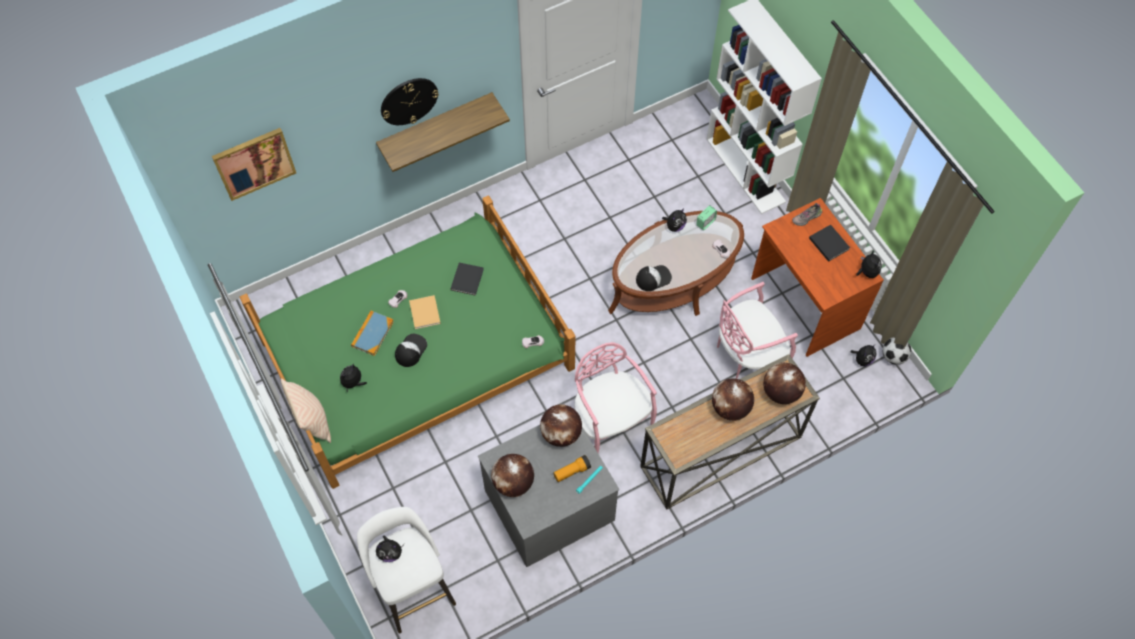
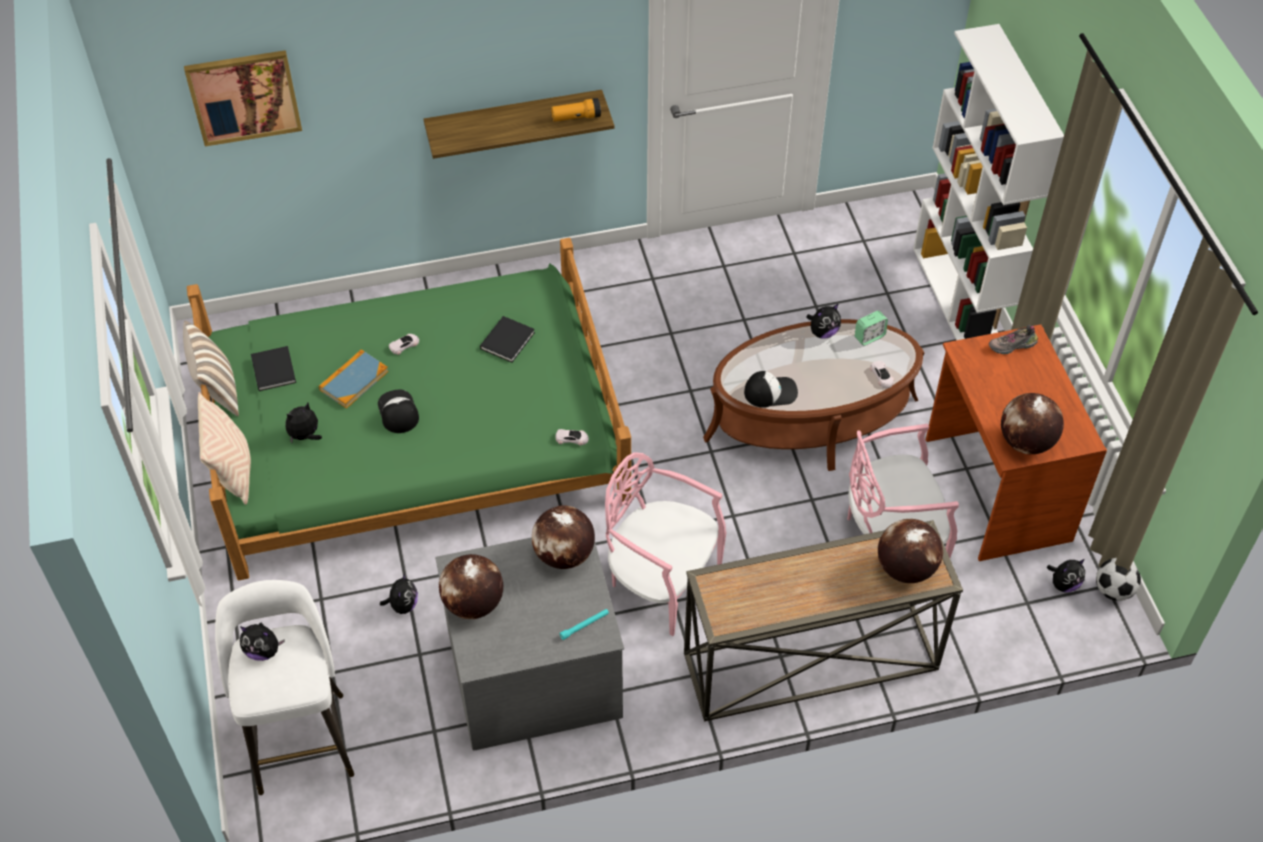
camera: 15 degrees right, 10 degrees down
(280, 364) = (217, 391): none -> pillow
(409, 101) = (477, 65): wall clock -> none
(410, 350) = (397, 412): cap -> cap turned 60 degrees counterclockwise
(425, 314) = (434, 371): beige book -> none
(572, 471) = (562, 608): flashlight -> flashlight (576, 117)
(611, 419) = (661, 580): pink chair -> pink chair turned 45 degrees counterclockwise
(730, 408) = (822, 573): globe -> globe (1026, 442)
(828, 243) = (1035, 384): black book -> black book (273, 368)
(867, 272) = (1083, 435): plush toy -> plush toy (403, 605)

